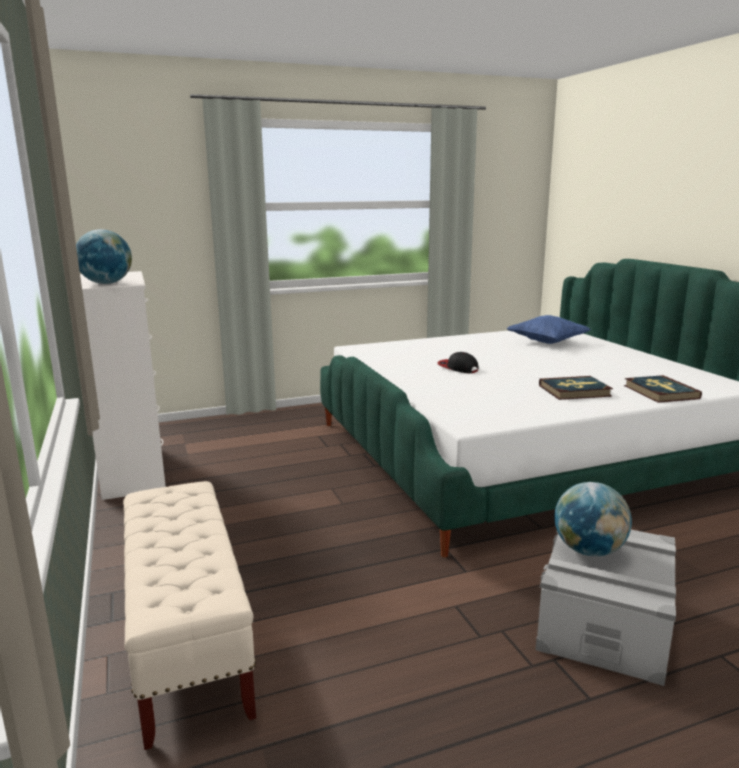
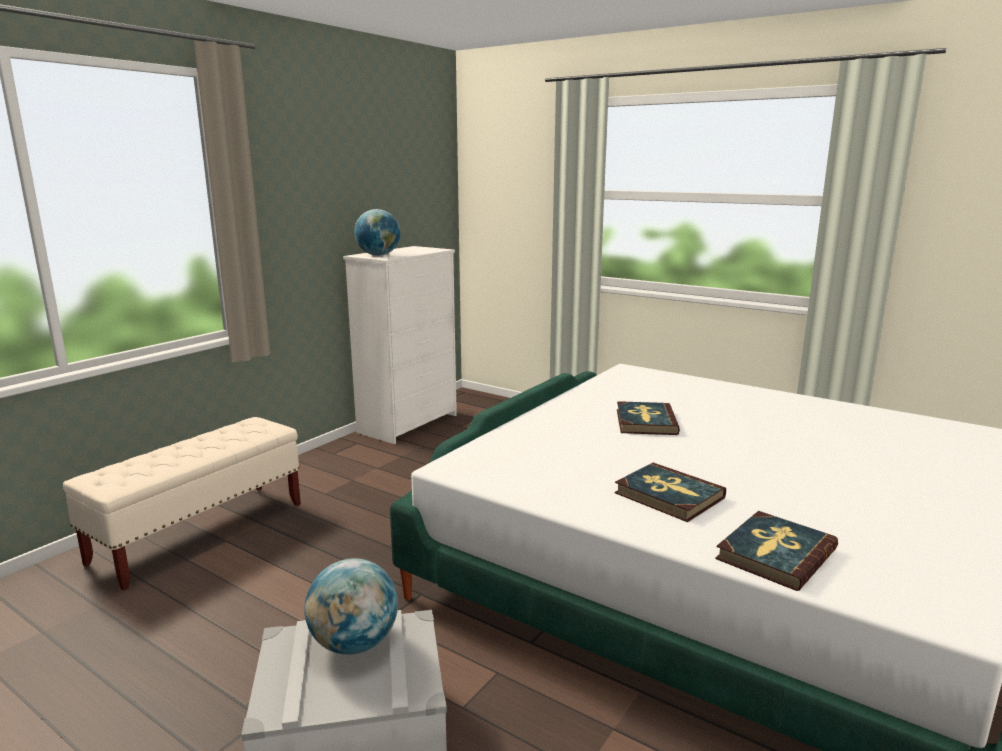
camera: 55 degrees right, 0 degrees up
(457, 368) = (645, 422): cap -> book
(547, 342) = (878, 440): blue pillow -> none

